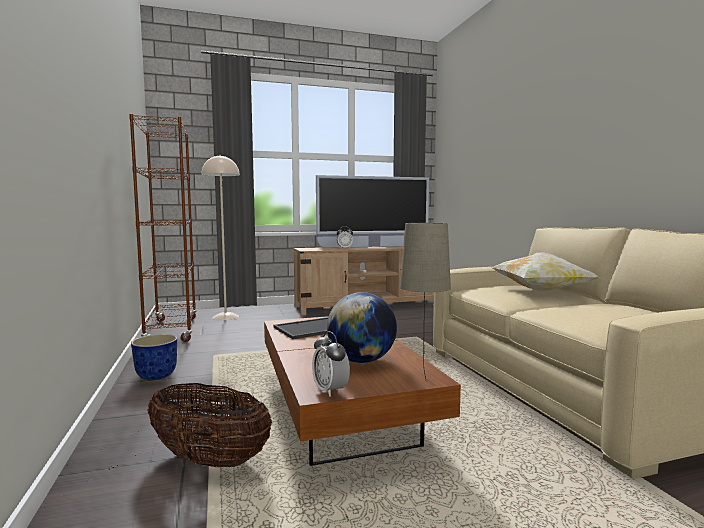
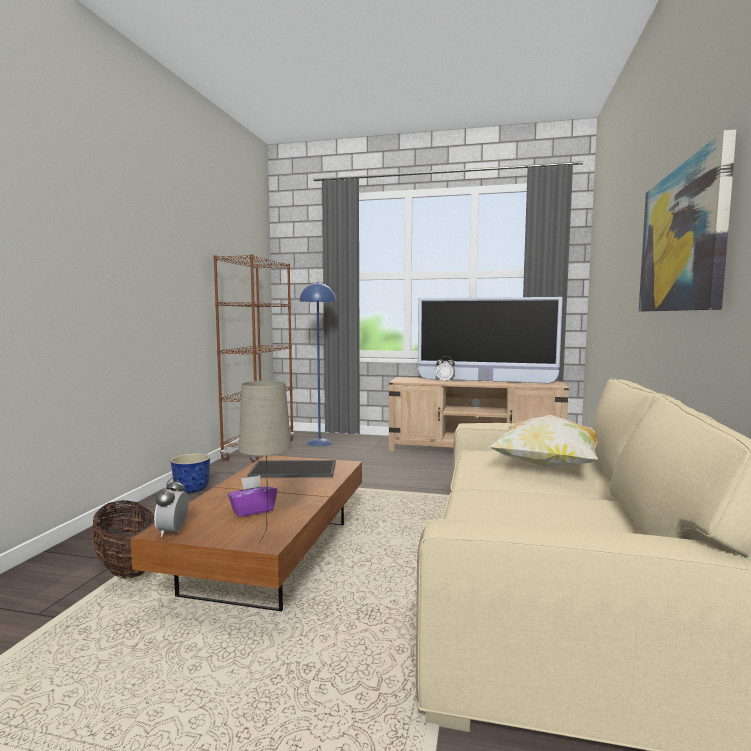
camera: 30 degrees right, 0 degrees up
(225, 317) = (319, 442): beige floor lamp -> blue floor lamp
(361, 360) = (252, 510): globe -> purple tissue box
(600, 128) = (681, 240): none -> picture

